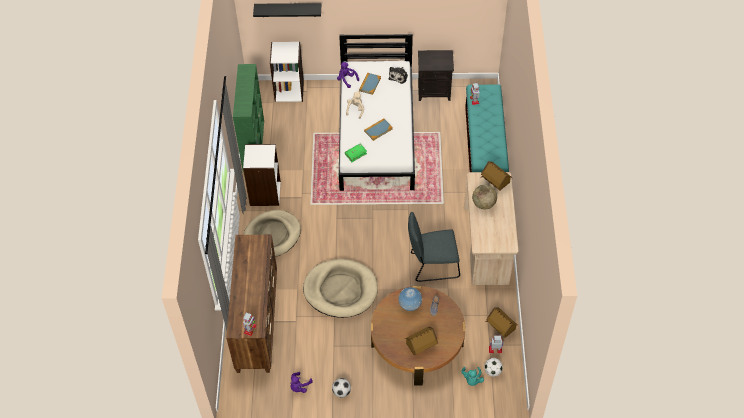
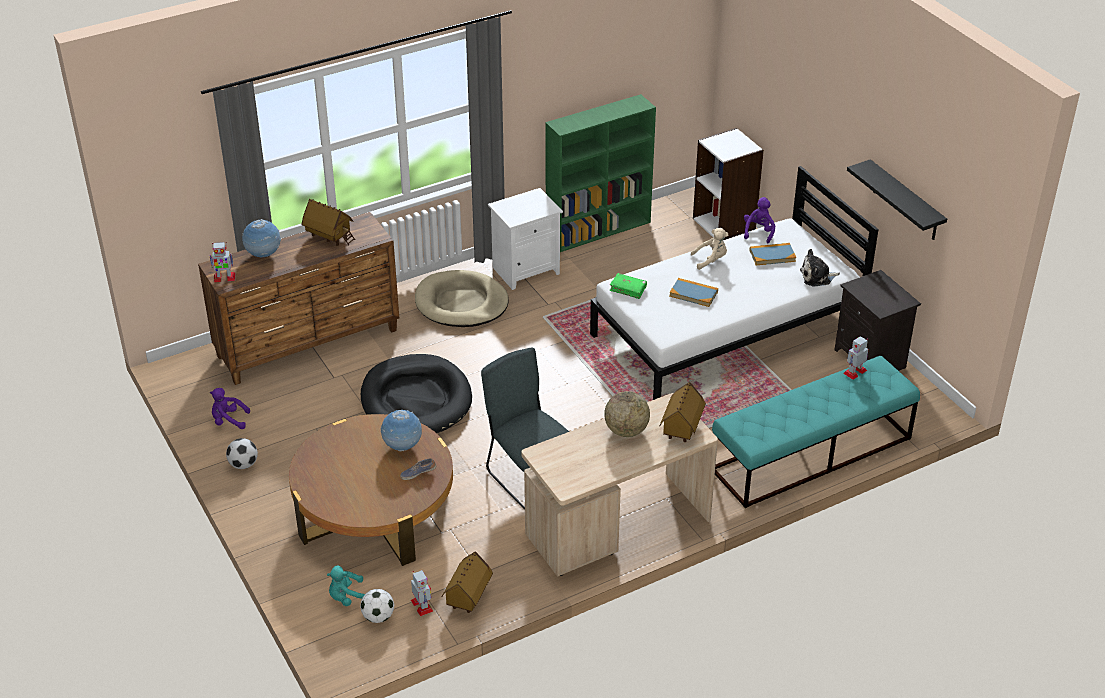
camera: 60 degrees right, 15 degrees down
(241, 302) = (263, 255): none -> globe
(264, 193) = (526, 270): white bookcase -> white nightstand
(288, 9) = (763, 81): black shelf -> black shelf (905, 201)
(340, 290) = (416, 400): beige dog bed -> black dog bed
(421, 346) = (337, 484): toy house -> toy house (329, 237)

